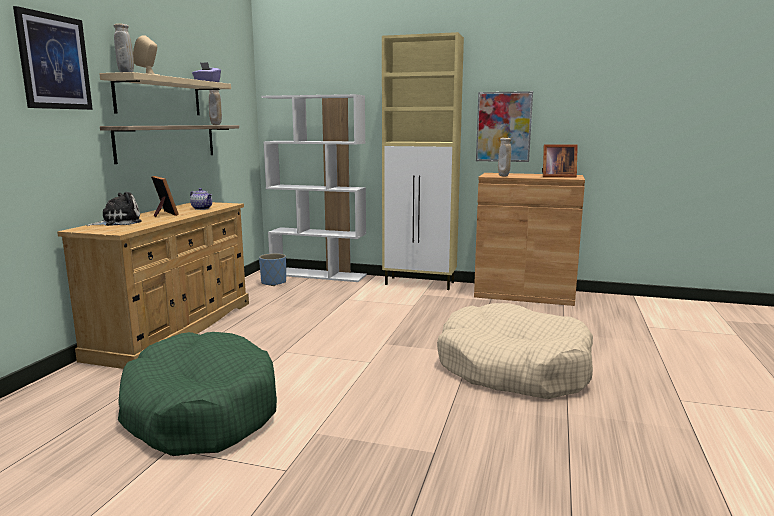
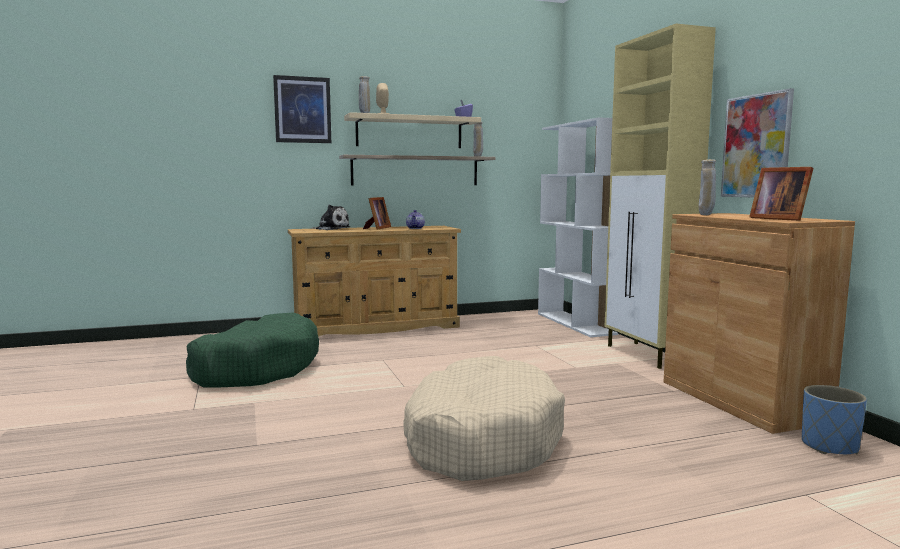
camera: 55 degrees right, 5 degrees down
(273, 283) = (521, 319): blue planter -> blue planter (829, 446)

